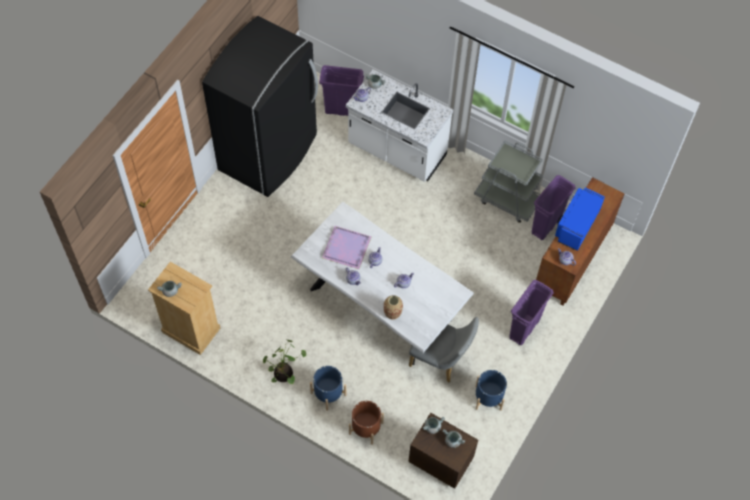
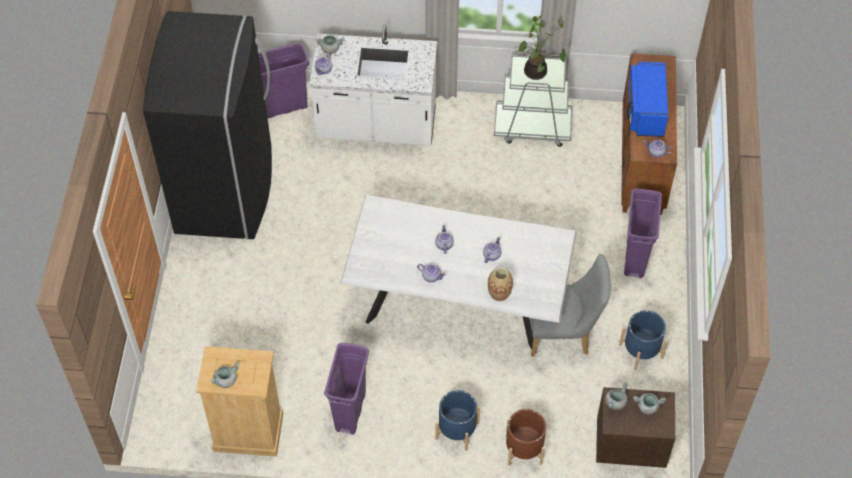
camera: 25 degrees left, 5 degrees down
(284, 375) = (393, 433): potted plant -> potted plant (537, 72)
(345, 248) = (401, 245): purple tray -> none
(546, 225) = (591, 137): purple trash can -> purple trash can (350, 411)

